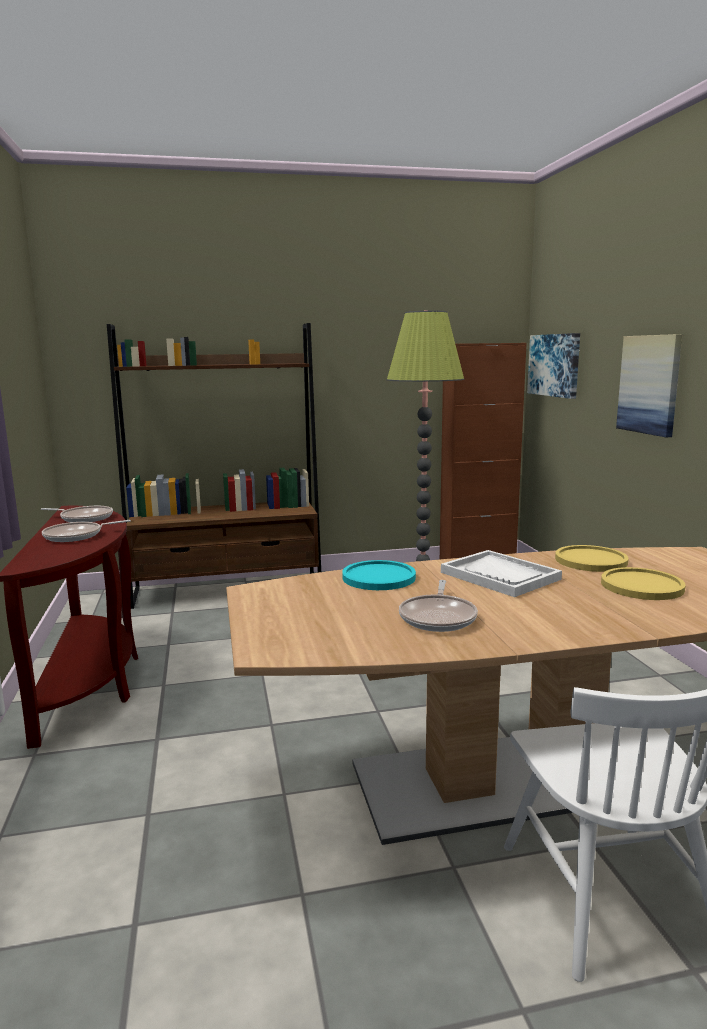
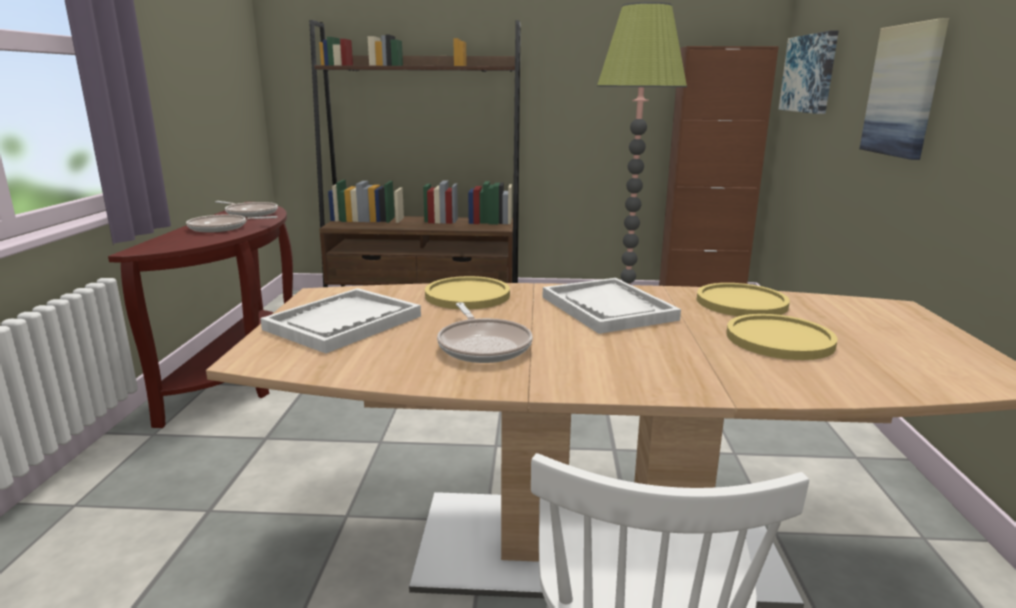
camera: 15 degrees right, 5 degrees up
(303, 613) = (343, 323): none -> white tray
(378, 577) = (467, 295): turquoise plate -> yellow plate
(438, 617) = (483, 345): frying pan -> frying pan turned 45 degrees counterclockwise

